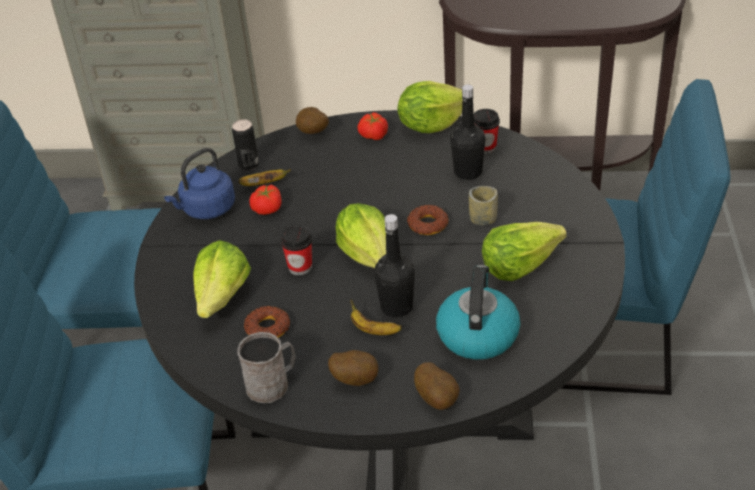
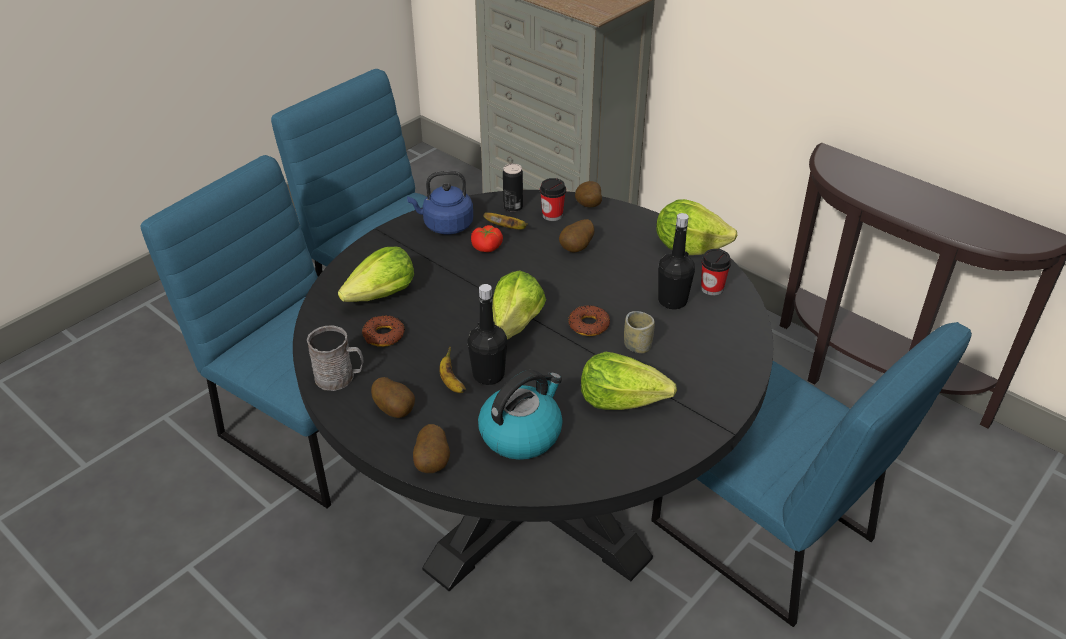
camera: 35 degrees right, 0 degrees up
(300, 267) = (457, 304): cup -> cup (552, 215)
(345, 171) = (577, 248): none -> potato
(373, 135) = (632, 232): tomato -> none

